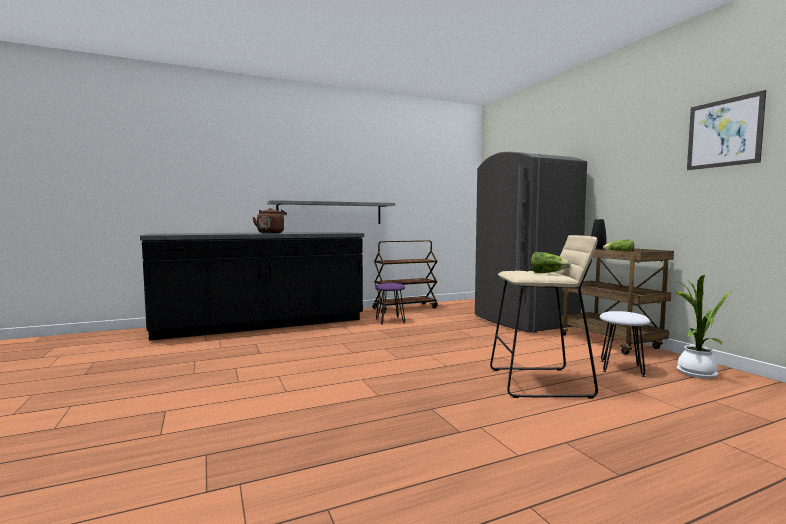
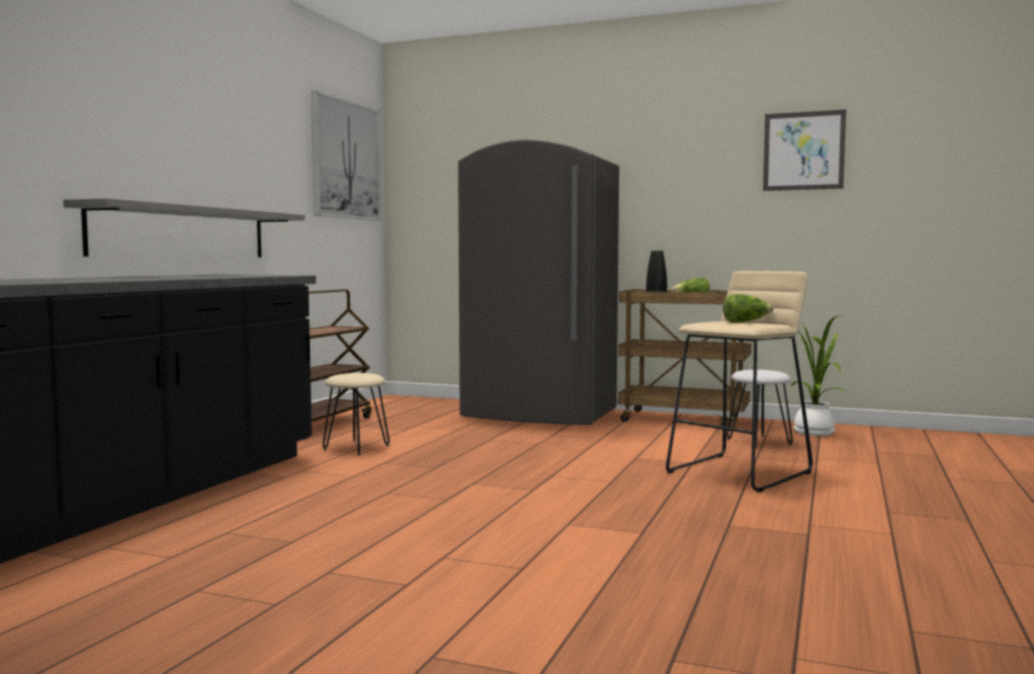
camera: 45 degrees left, 0 degrees up
(271, 233) = (151, 278): brown kettle -> none
(390, 321) = (357, 447): purple stool -> beige stool
(446, 172) = (346, 160): none -> picture

